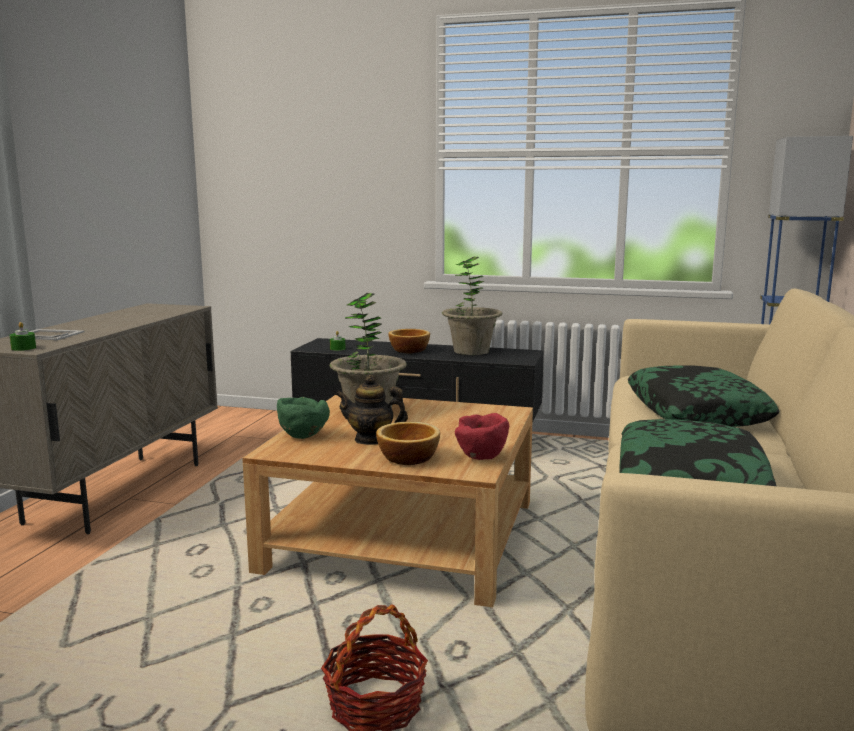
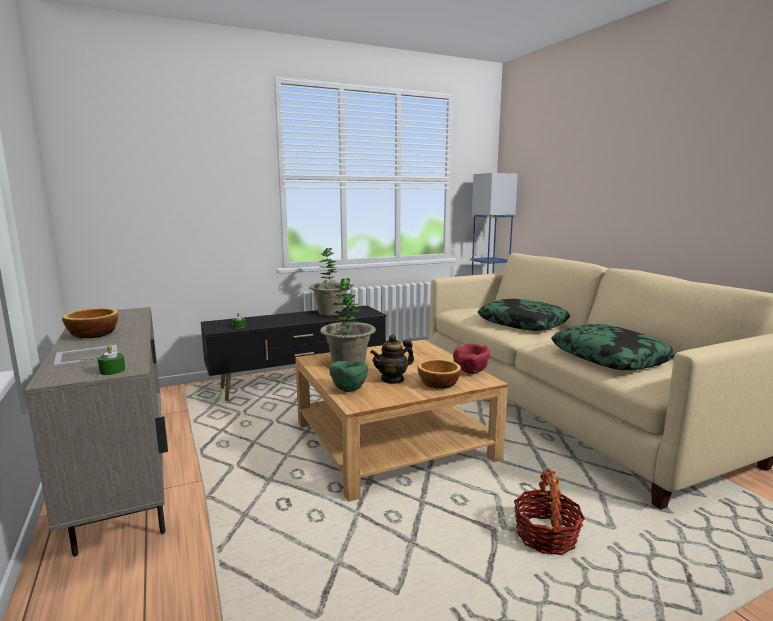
camera: 40 degrees left, 0 degrees up
(408, 350) = (291, 319): bowl -> bowl (92, 334)

